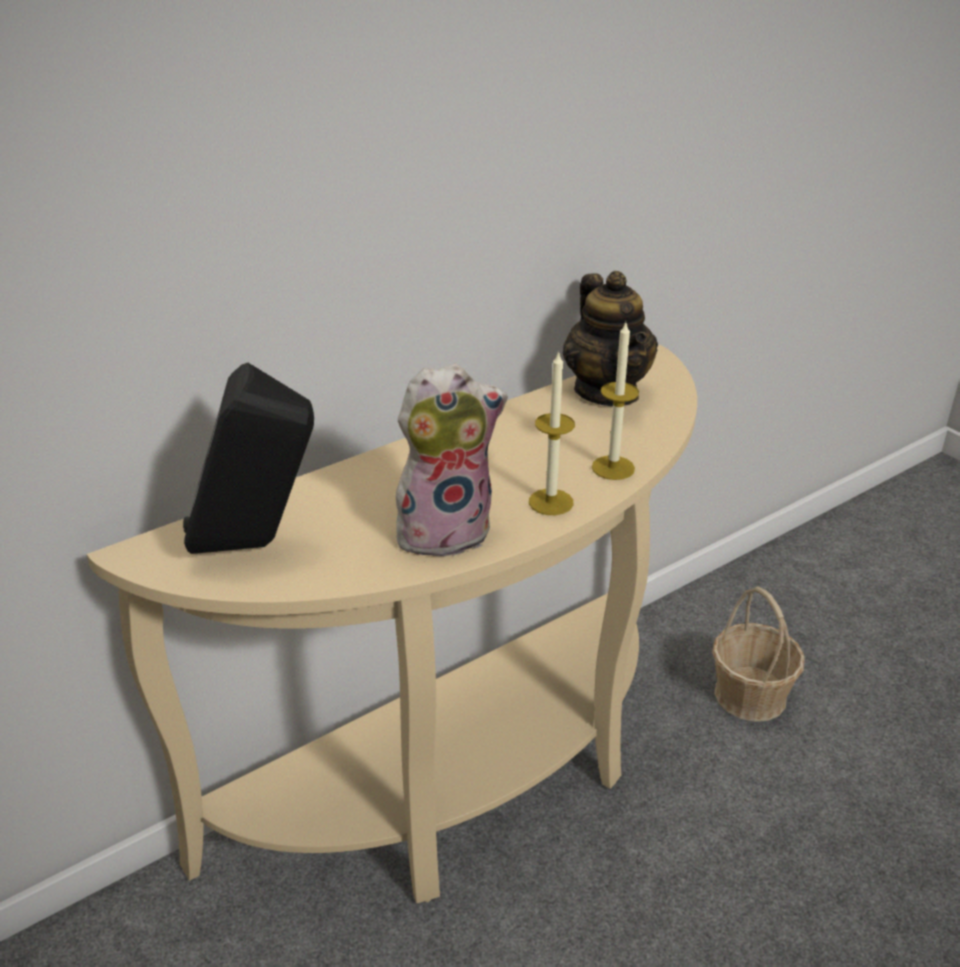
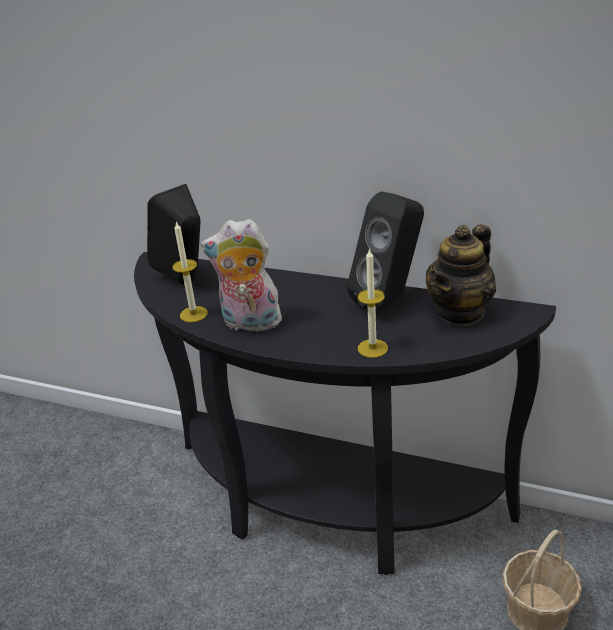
camera: 60 degrees right, 0 degrees up
(445, 530) = (249, 323): plush toy -> plush toy turned 150 degrees clockwise
(469, 782) = (327, 510): beige console table -> black console table
(528, 419) = (390, 300): none -> black speaker
(551, 502) = (311, 343): candle -> candle (193, 314)

